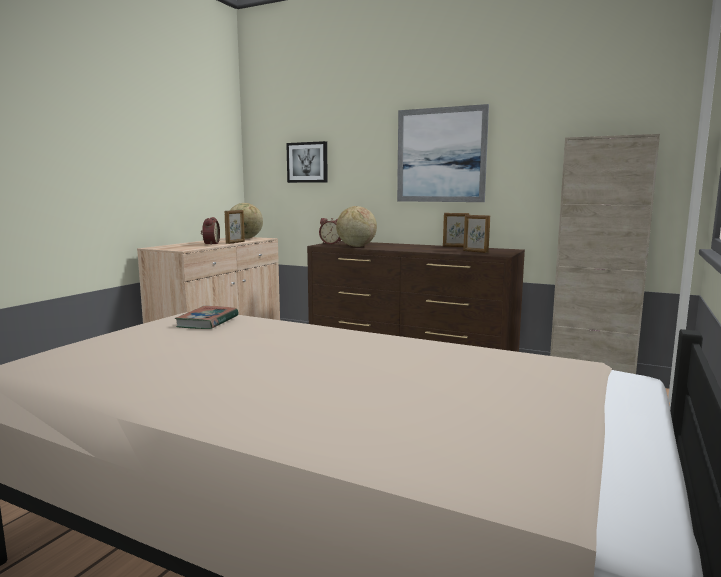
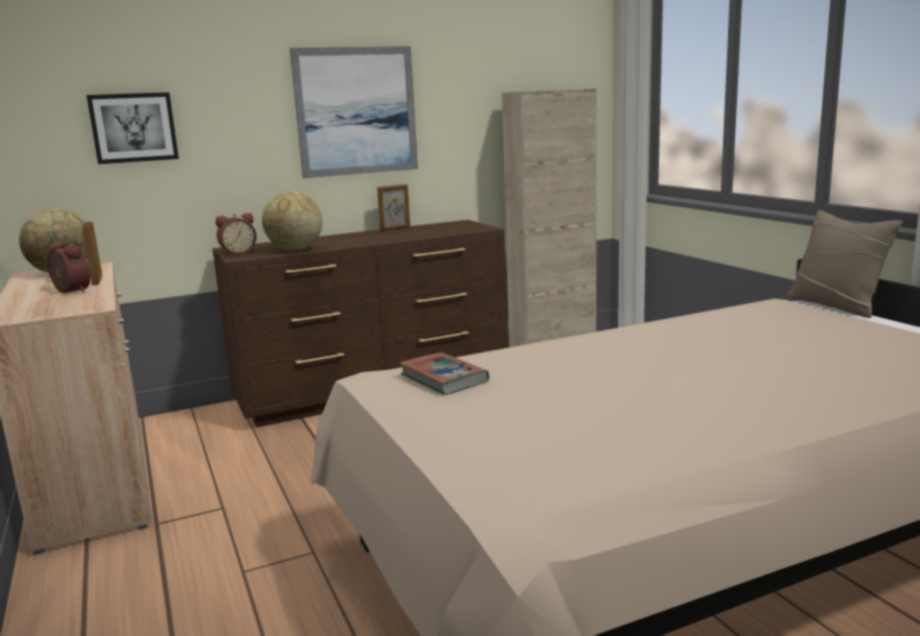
camera: 50 degrees left, 5 degrees up
(475, 251) = (448, 230): picture frame -> none
(651, 390) = (836, 305): none -> beige pillow

